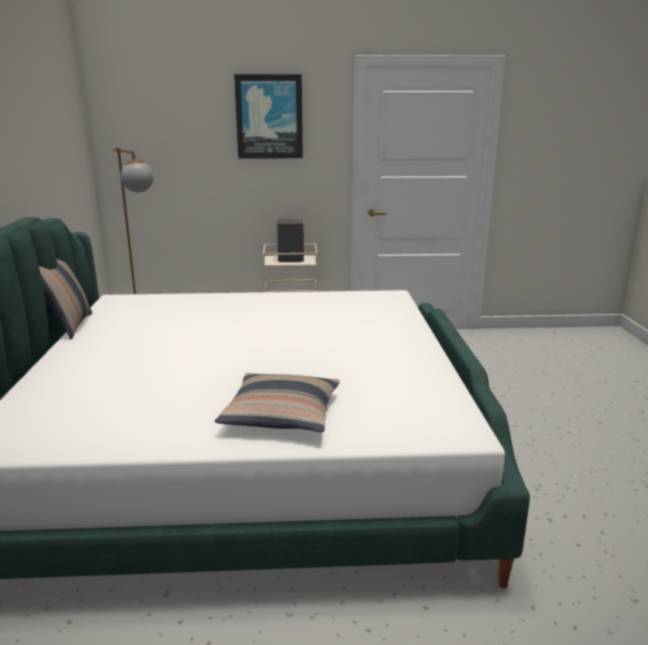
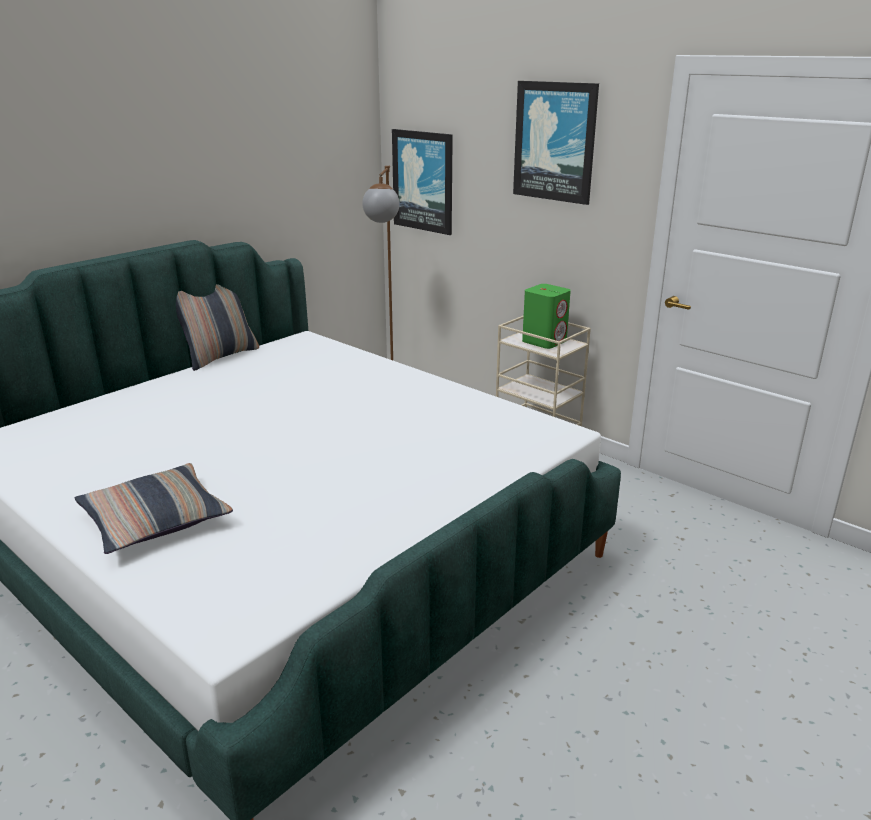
camera: 45 degrees right, 5 degrees up
(143, 159) = (423, 181): none -> picture
(290, 259) = (544, 341): grey speaker -> green speaker

